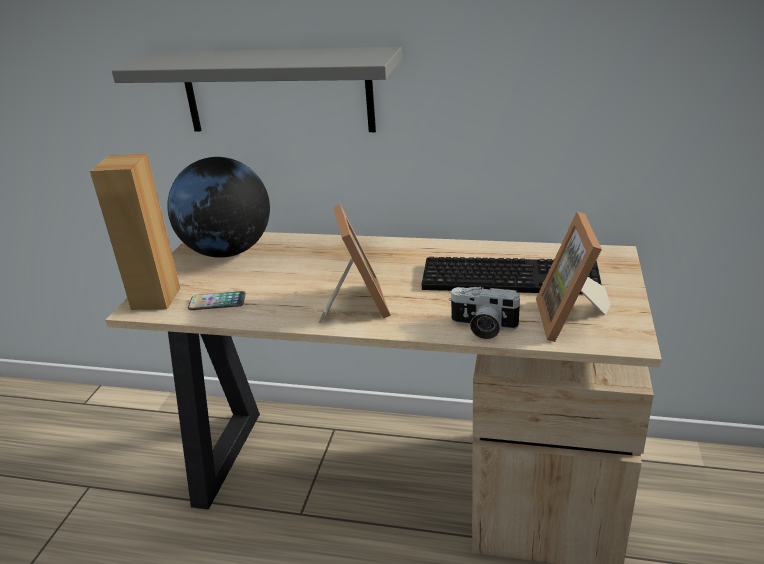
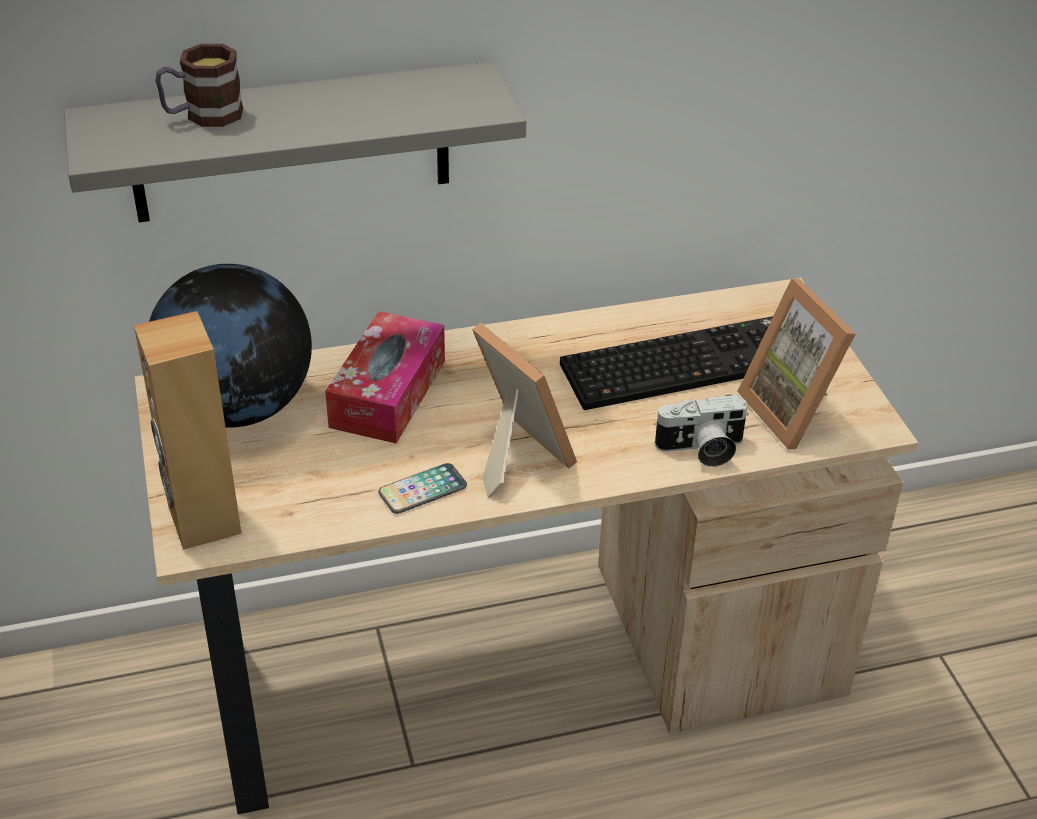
camera: 30 degrees left, 10 degrees up
(209, 56) = (203, 116): none -> mug
(217, 302) = (309, 502): phone -> phone (422, 490)
(313, 259) = (388, 393): none -> tissue box

